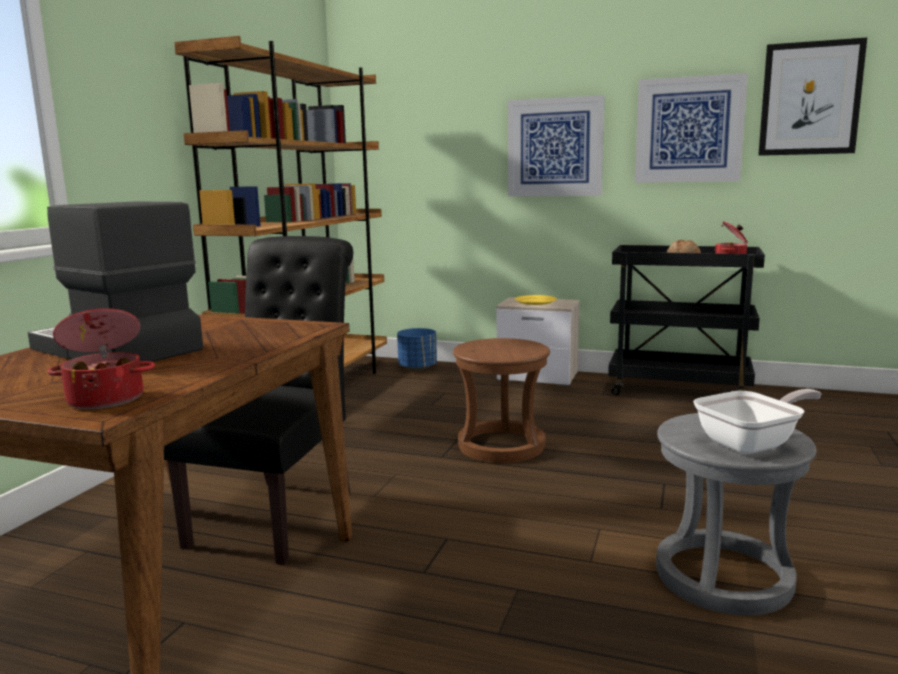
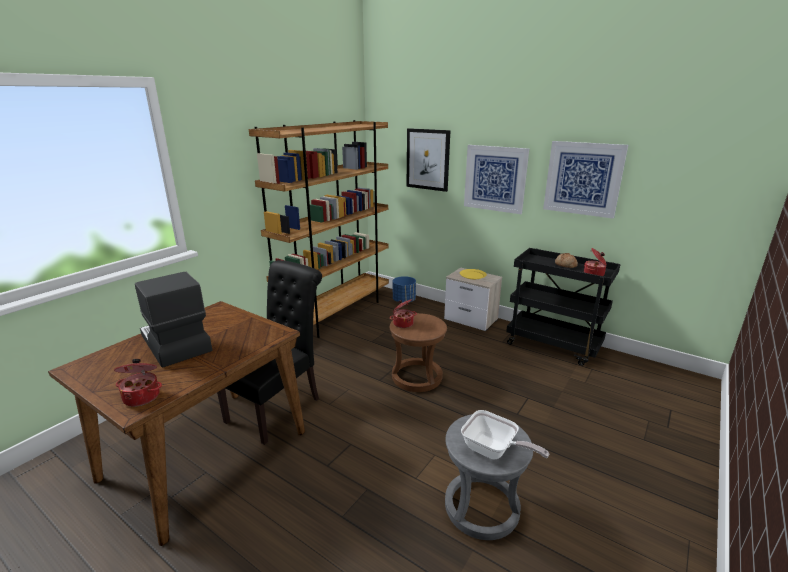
camera: 15 degrees right, 10 degrees up
(474, 349) = (403, 323): none -> cooking pot
(753, 444) = (493, 451): frying pan -> frying pan turned 45 degrees clockwise
(810, 99) = (671, 168): picture -> picture (428, 159)

